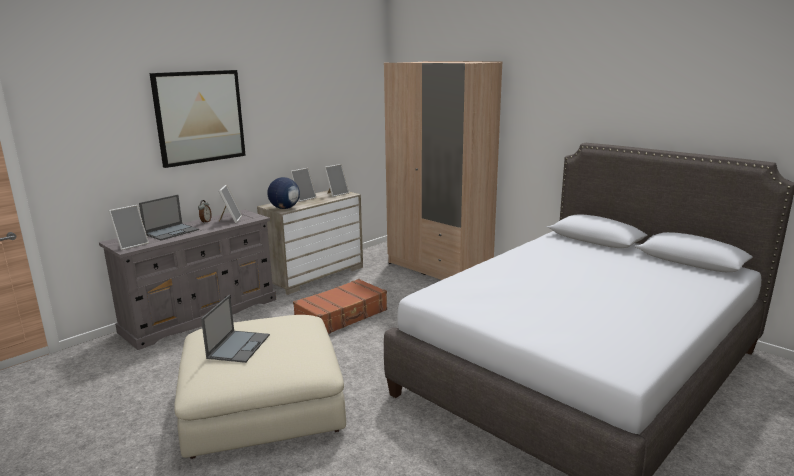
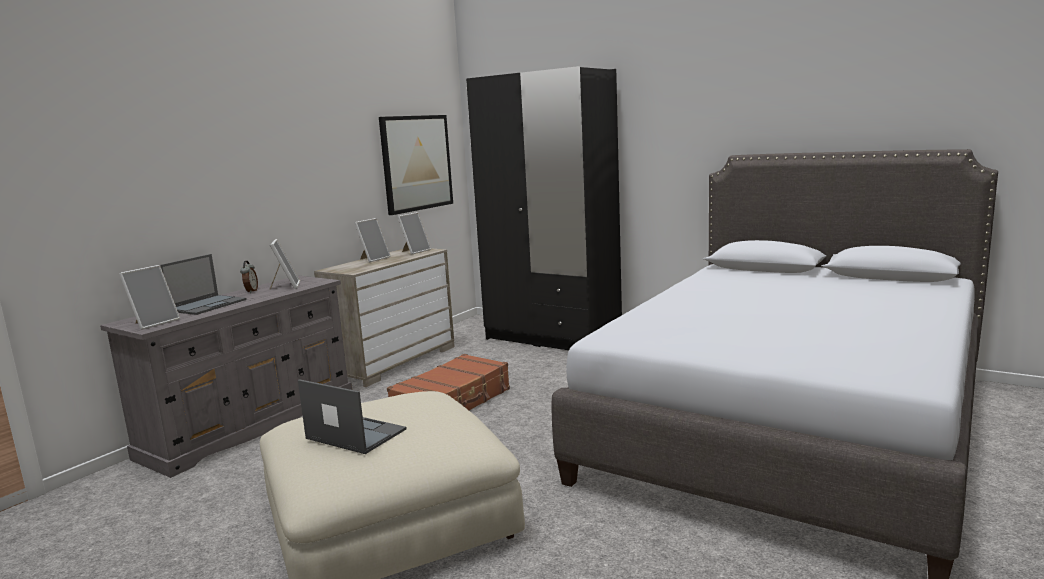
camera: 10 degrees left, 5 degrees down
(199, 117) = (235, 148): picture -> picture (416, 163)
(239, 346) = (355, 434): laptop -> laptop turned 60 degrees counterclockwise
(284, 208) = (354, 269): globe -> none
(439, 267) = (553, 337): beige wardrobe -> black wardrobe

